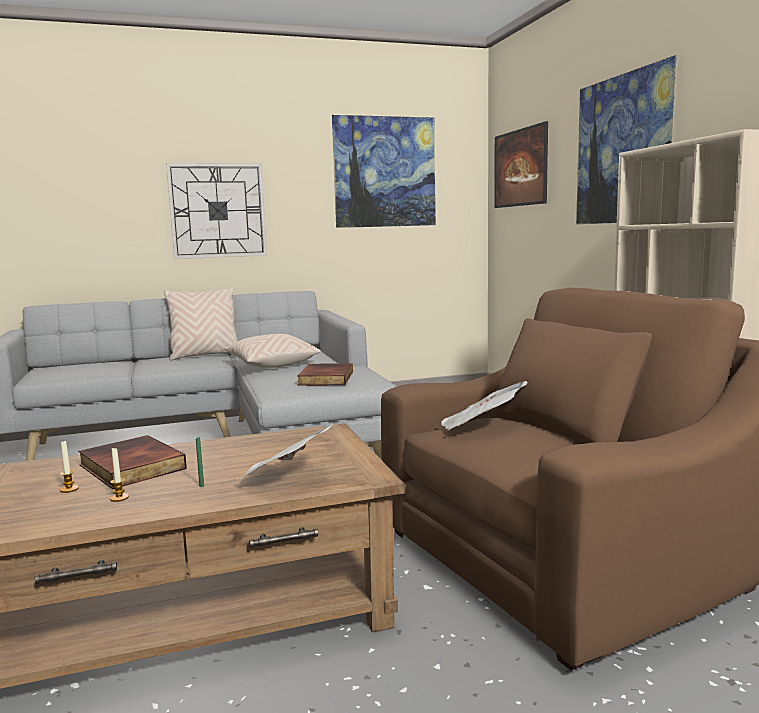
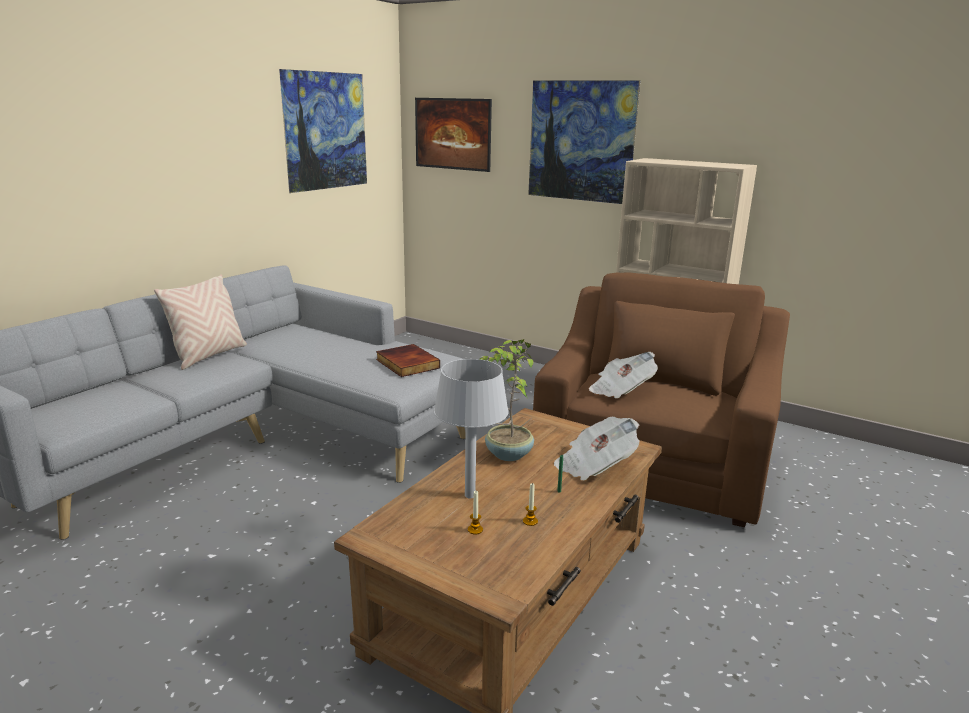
camera: 40 degrees left, 10 degrees up
(129, 467) = (469, 495): book -> grey table lamp
(217, 211) = (177, 183): wall clock -> none
(235, 450) = (507, 455): none -> potted plant
(271, 364) = (312, 355): beige pillow -> none

